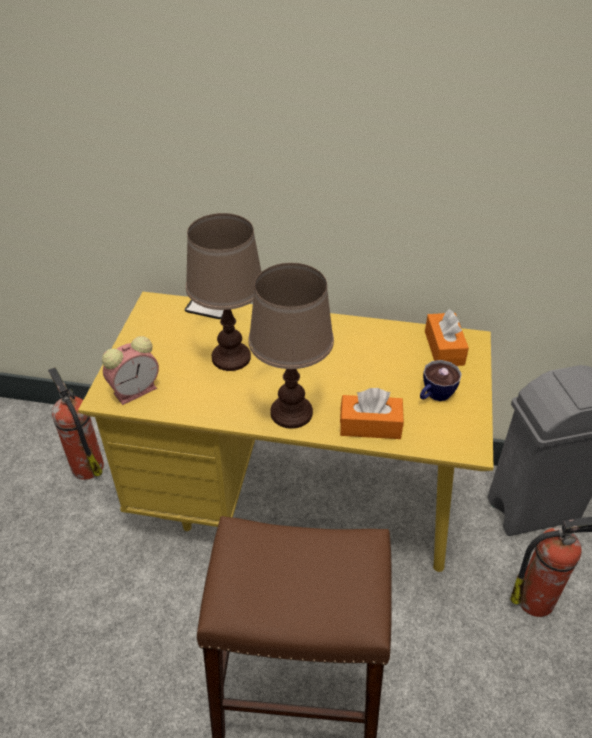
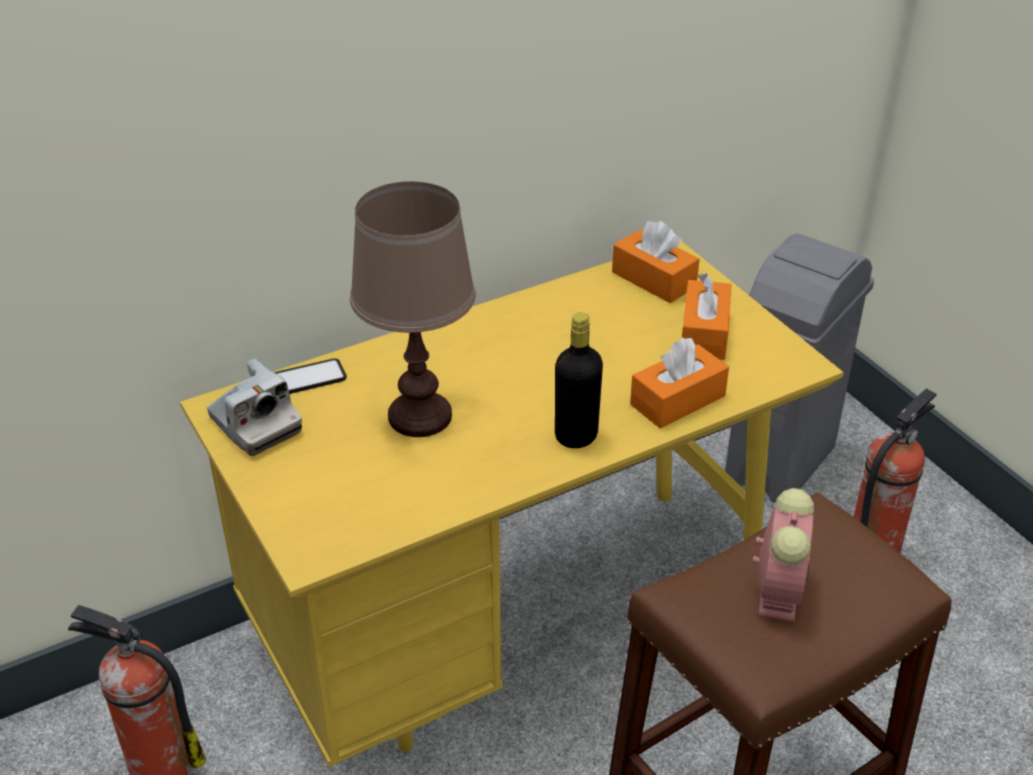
camera: 40 degrees left, 5 degrees down
(136, 390) = (343, 521): alarm clock -> alarm clock (778, 590)
(157, 320) = (255, 425): none -> camera
(292, 413) = (576, 436): brown table lamp -> black bottle
(434, 395) = (704, 333): cup -> orange tissue box

